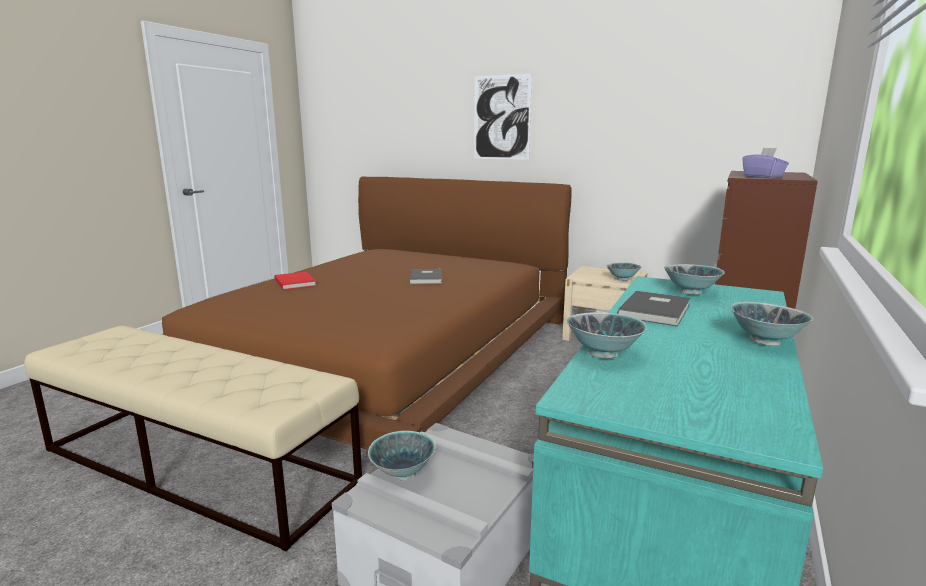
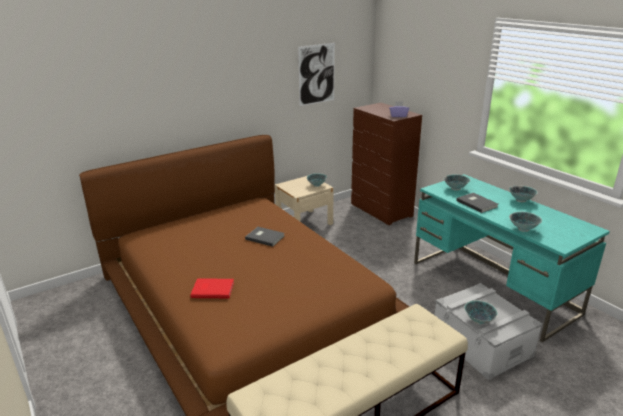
camera: 60 degrees left, 10 degrees up
(501, 117) = (204, 94): picture -> picture (316, 74)

